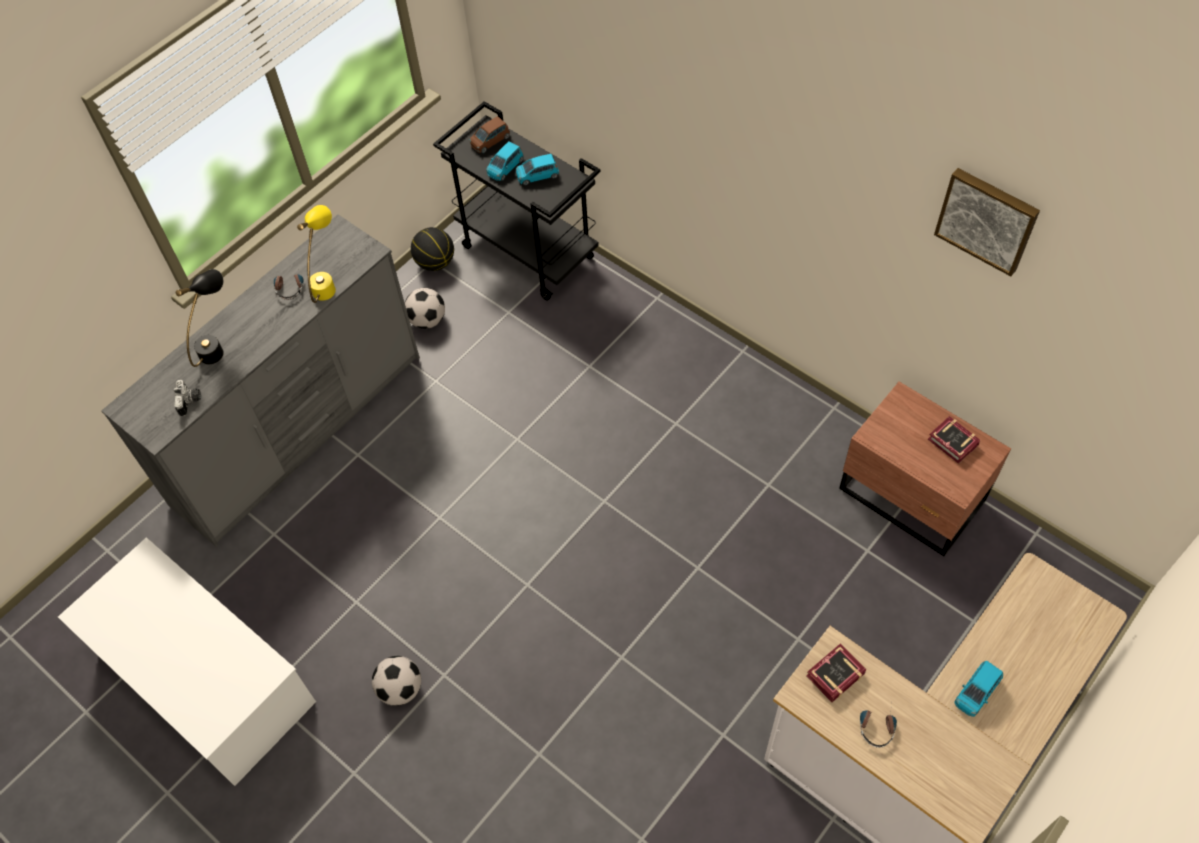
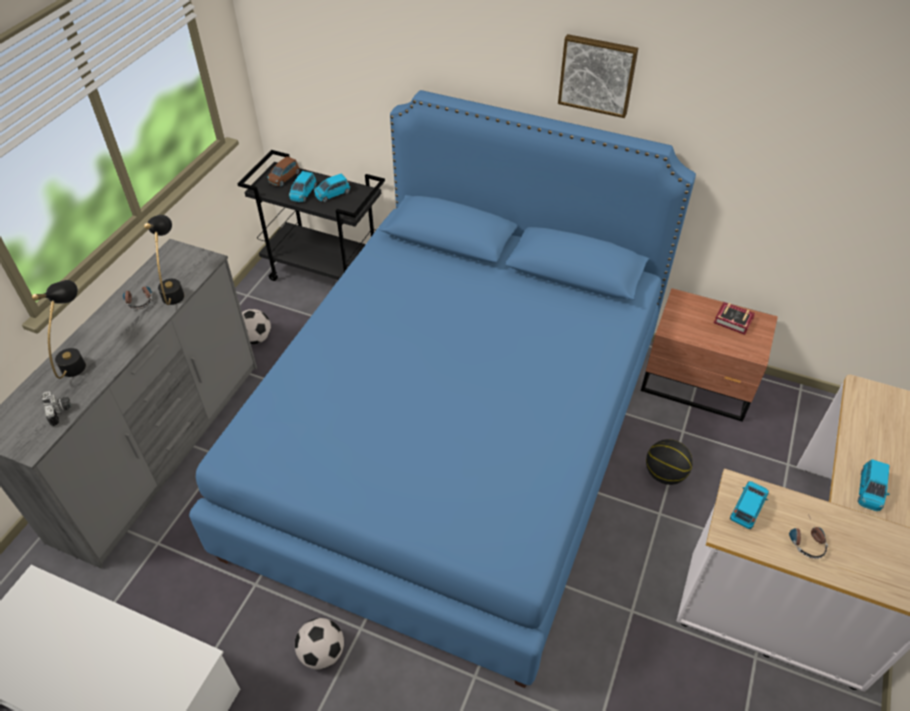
camera: 20 degrees left, 10 degrees down
(327, 281) = (174, 289): yellow table lamp -> black table lamp
(435, 263) = (250, 296): basketball -> basketball (664, 474)
(604, 498) = (455, 441): none -> blue bed
(832, 675) = (747, 508): book -> blue toy car
(987, 219) = (754, 100): picture -> picture (597, 74)

